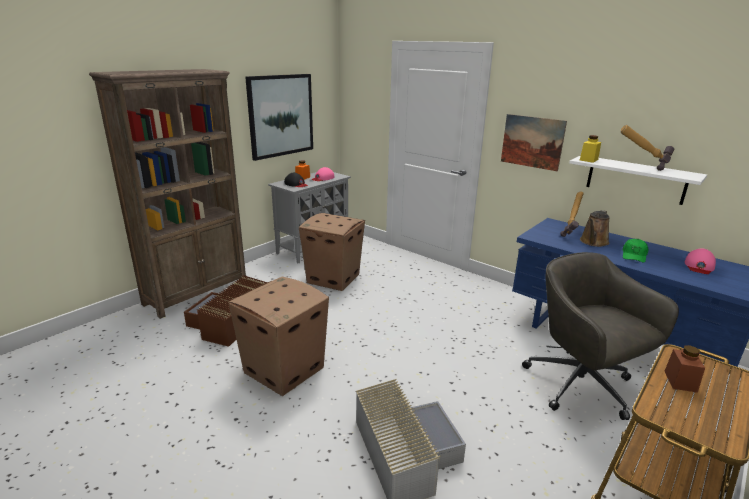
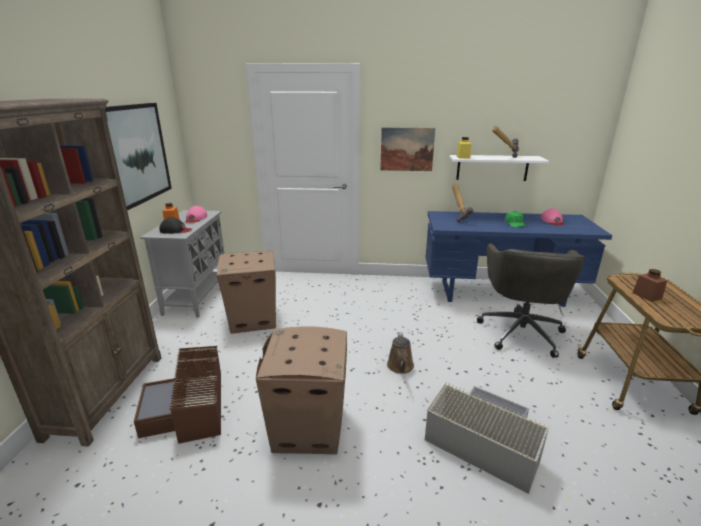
camera: 35 degrees left, 0 degrees up
(581, 386) = (521, 331): grey office chair -> grey office chair turned 105 degrees counterclockwise
(593, 242) = (481, 221): brown watering can -> brown watering can (400, 367)

